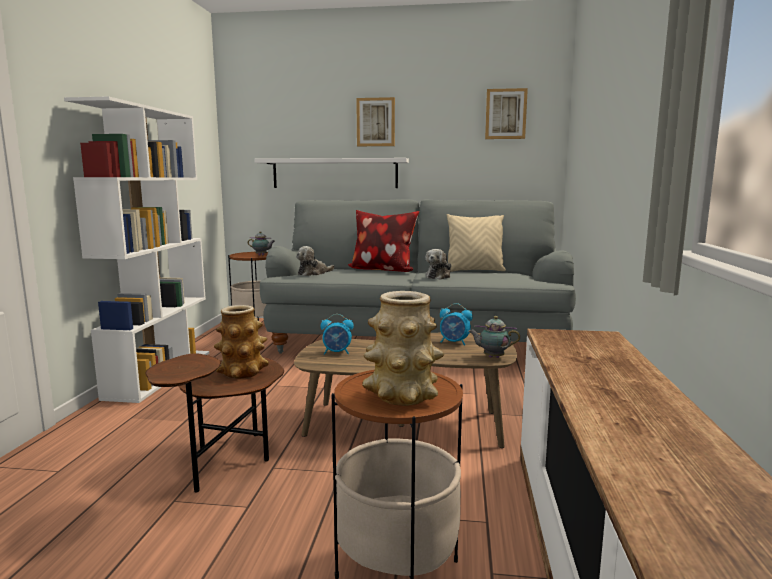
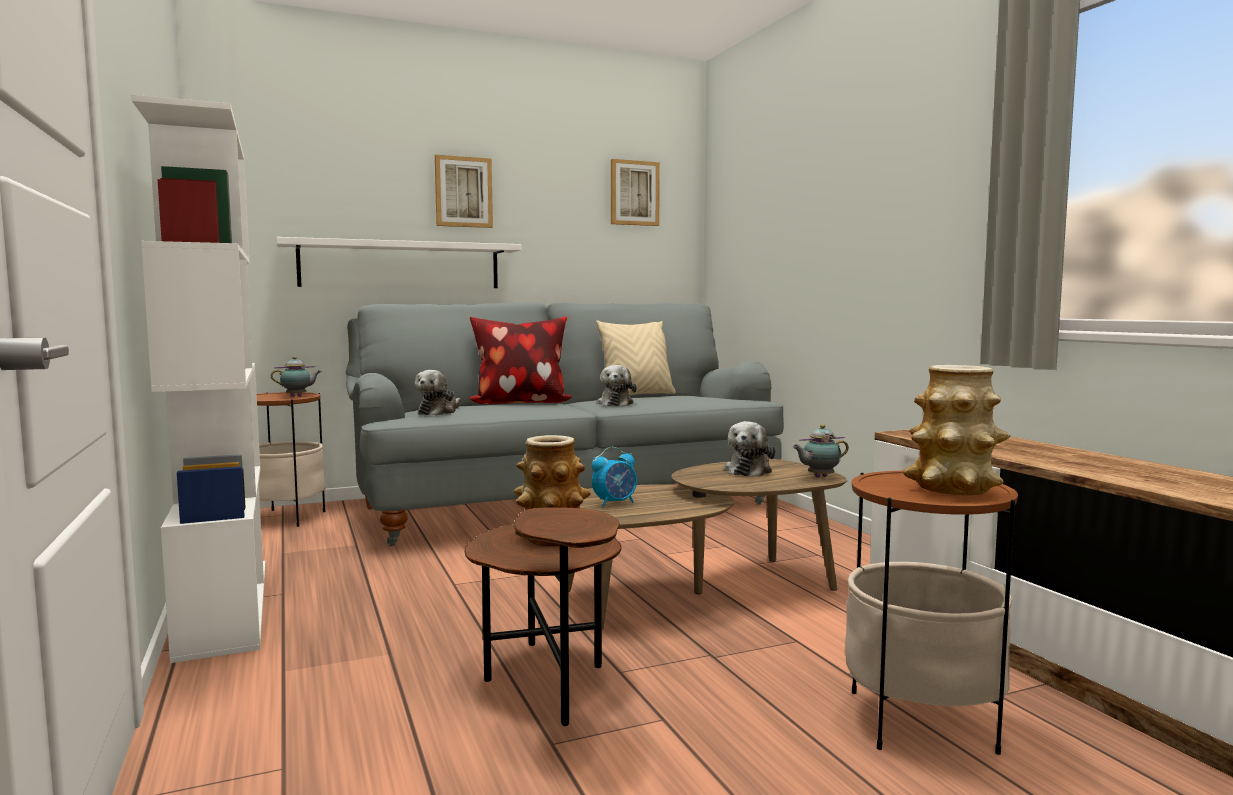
camera: 30 degrees left, 5 degrees down
(454, 342) = (749, 470): alarm clock -> plush toy

